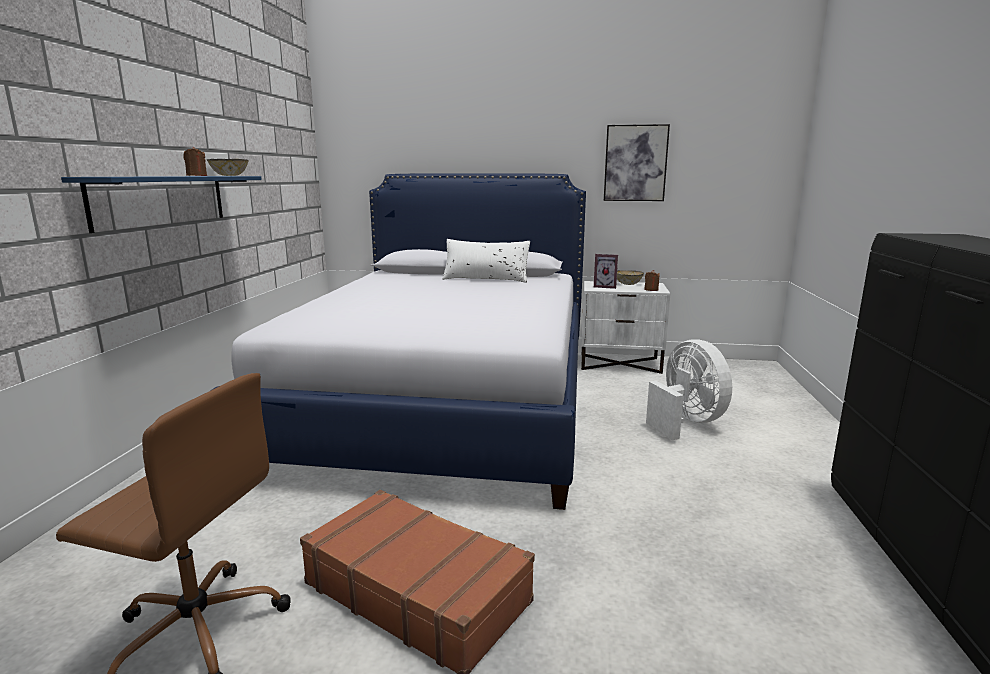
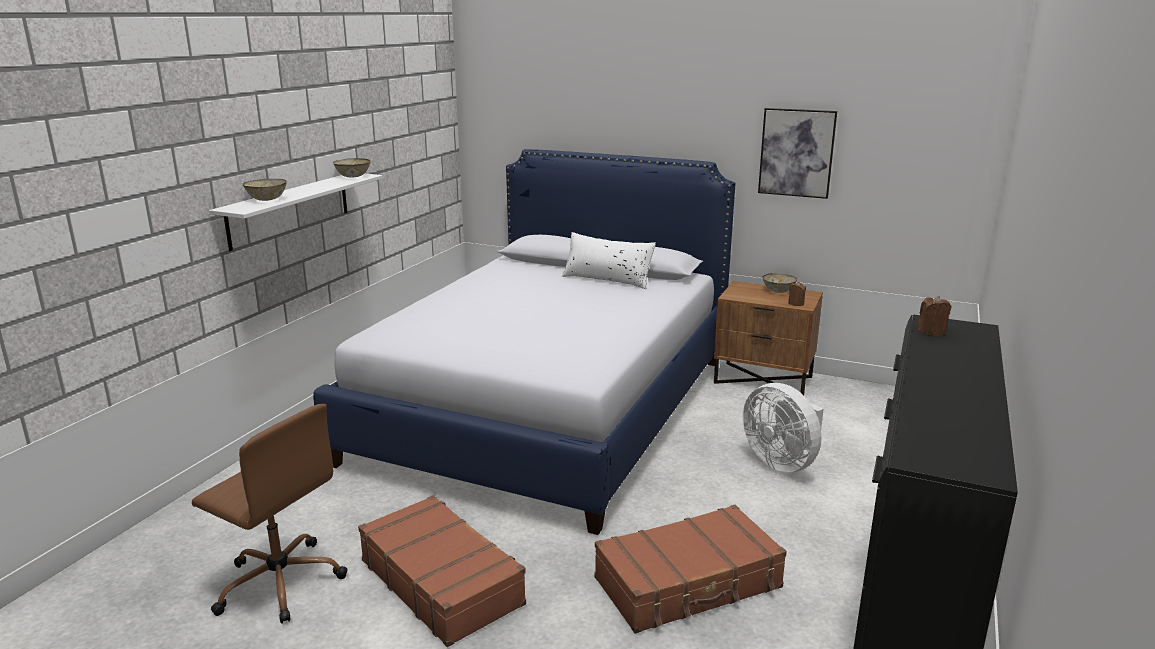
camera: 15 degrees right, 5 degrees up
(136, 176) = (266, 199): none -> bowl
(162, 200) = (290, 209): blue shelf -> white shelf
(196, 176) = (321, 184): brown candle -> brown candle (931, 331)
(605, 286) = (747, 293): picture frame -> none
(620, 363) = (763, 379): white nightstand -> brown nightstand
(686, 422) = (782, 462): white fan -> white fan turned 150 degrees clockwise
(690, 544) = (689, 584): none -> brown suitcase

